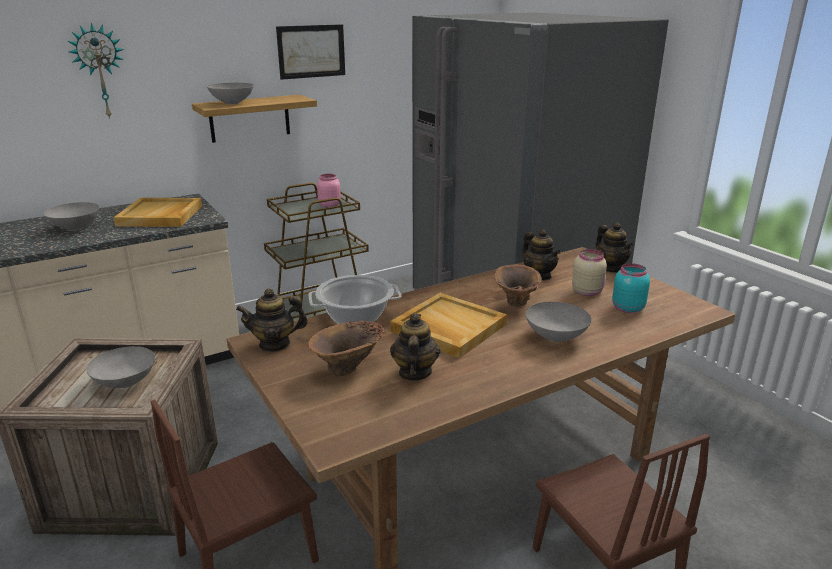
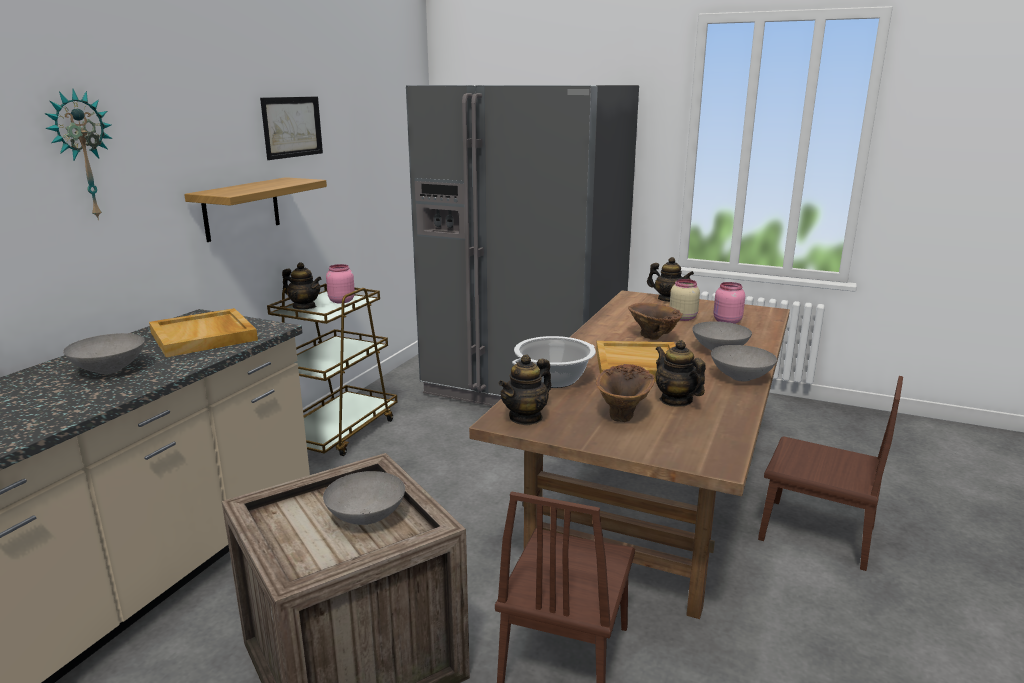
camera: 35 degrees left, 5 degrees down
(233, 103) = (239, 189): grey bowl -> grey bowl (742, 377)
(539, 276) = (631, 315): teapot -> teapot (304, 307)
(626, 308) = (726, 321): turquoise jar -> pink jar

